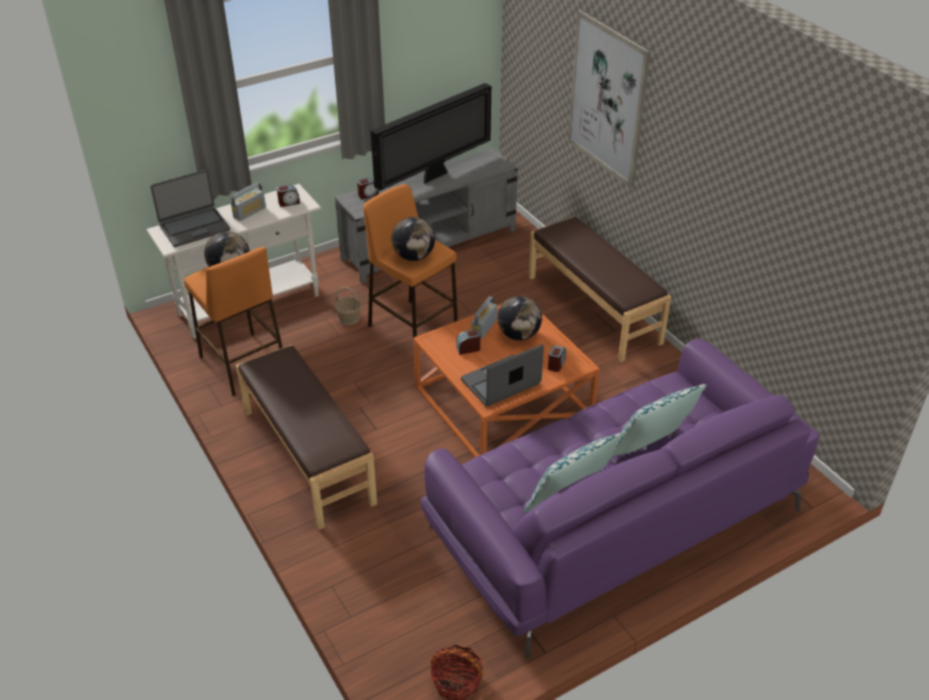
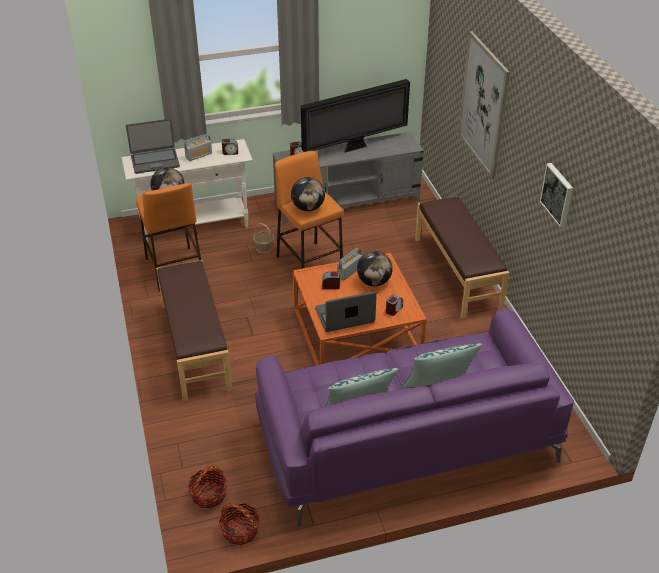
camera: 15 degrees right, 0 degrees up
(398, 644) = (209, 495): none -> basket
(745, 190) = (558, 194): none -> picture

